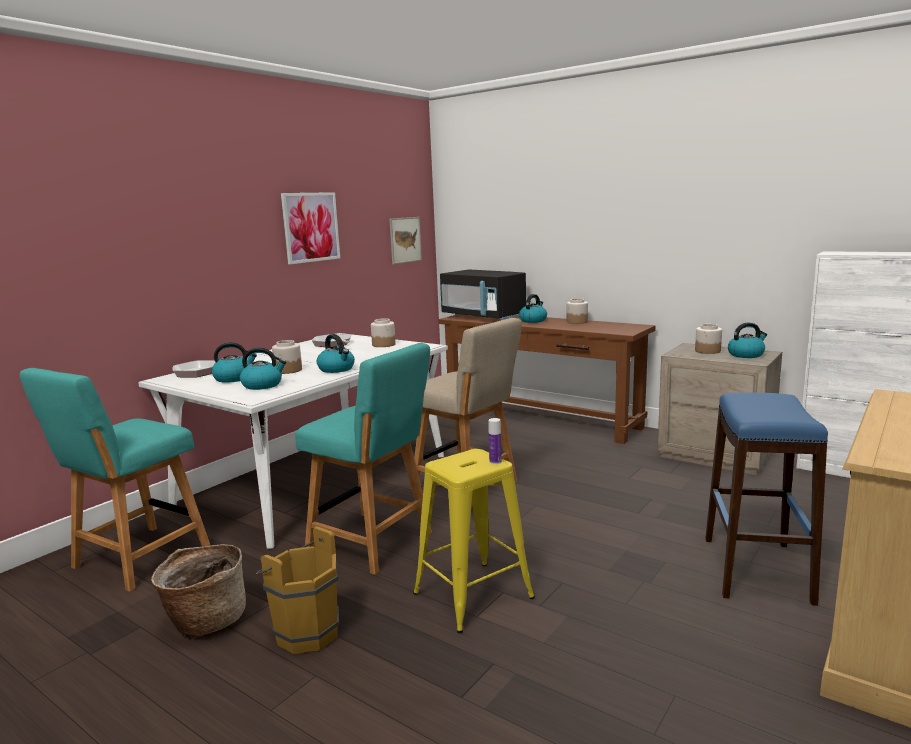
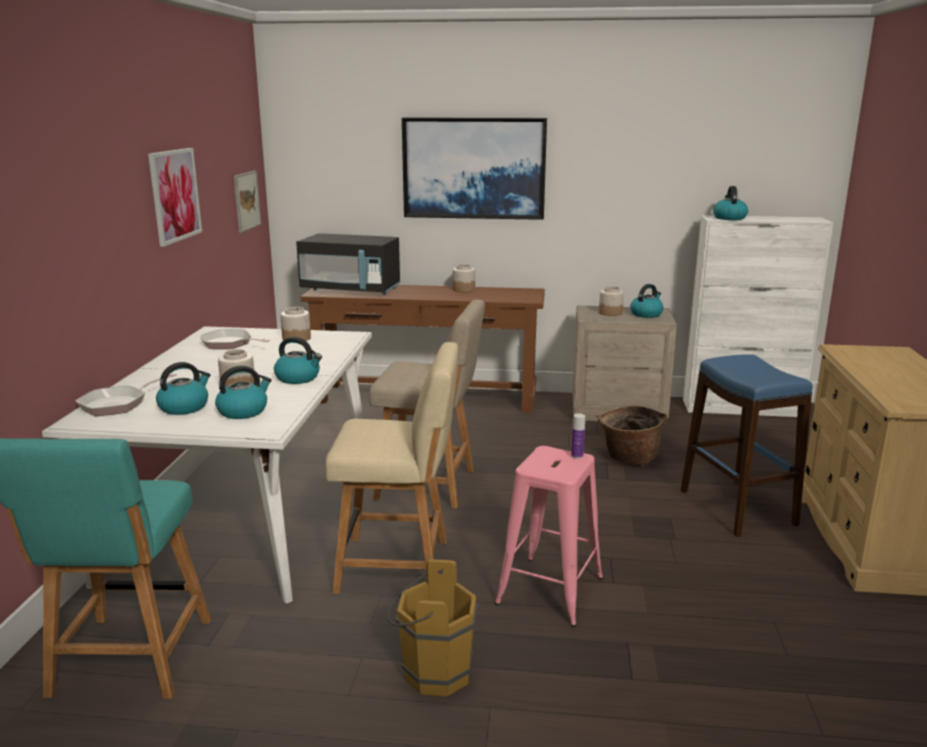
camera: 30 degrees left, 5 degrees up
(205, 620) = (311, 697): basket -> basket (629, 458)
(374, 543) = (400, 566): turquoise chair -> beige chair
(473, 595) = (550, 590): yellow stool -> pink stool
(533, 320) = (415, 291): kettle -> kettle (729, 218)
(592, 209) = (474, 168): none -> picture

